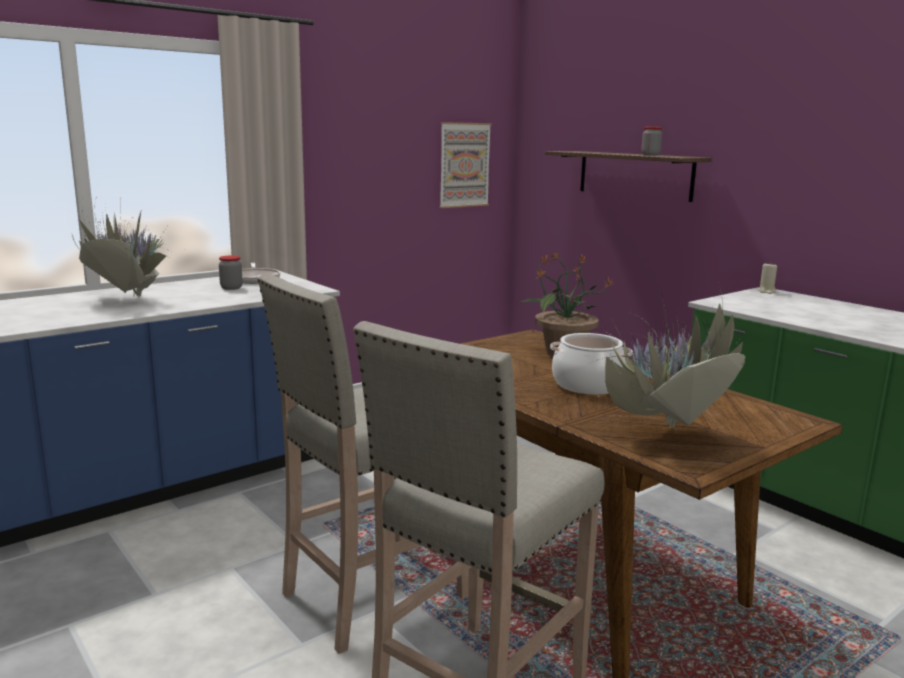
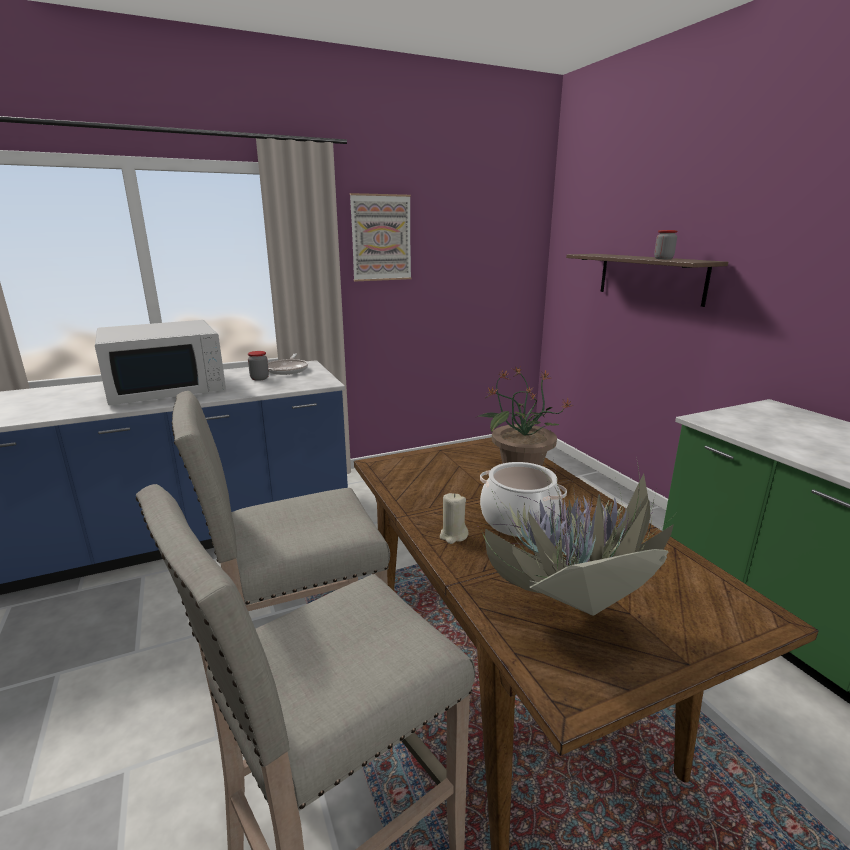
camera: 15 degrees right, 5 degrees up
(126, 299) = (167, 387): potted plant -> white microwave
(464, 165) = (497, 267): picture -> picture (381, 238)
(766, 292) = (773, 407): beige candle -> beige candle (453, 535)

